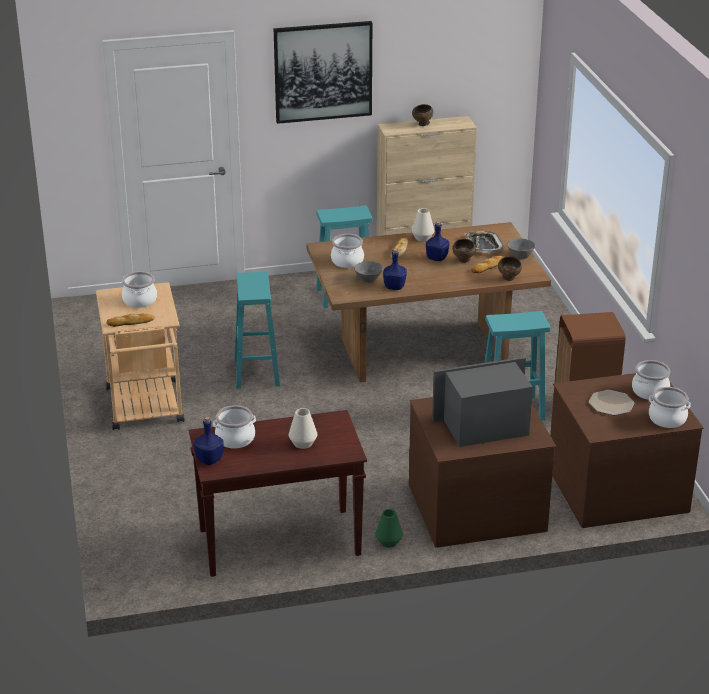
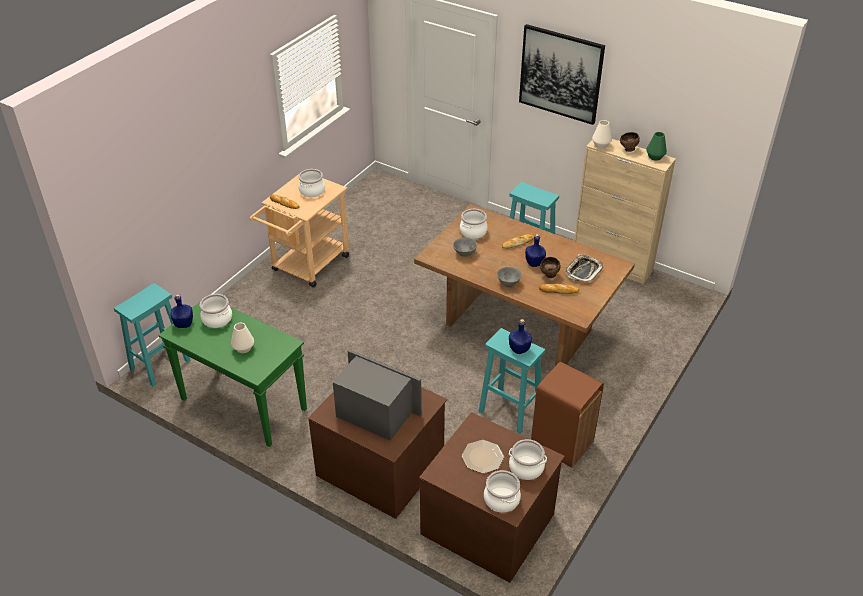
camera: 45 degrees right, 10 degrees up
(256, 372) = (399, 279): turquoise stool -> turquoise stool (160, 364)
(278, 543) = (242, 404): brown console table -> green console table
(388, 542) = (297, 450): green vase -> green vase (655, 157)
(395, 287) = (471, 269): blue bottle -> blue bottle (519, 349)
(422, 238) = (550, 241): white vase -> white vase (601, 145)
(509, 278) = (557, 309): brown bowl -> none
(520, 255) = (596, 295): grey bowl -> grey bowl (509, 283)

